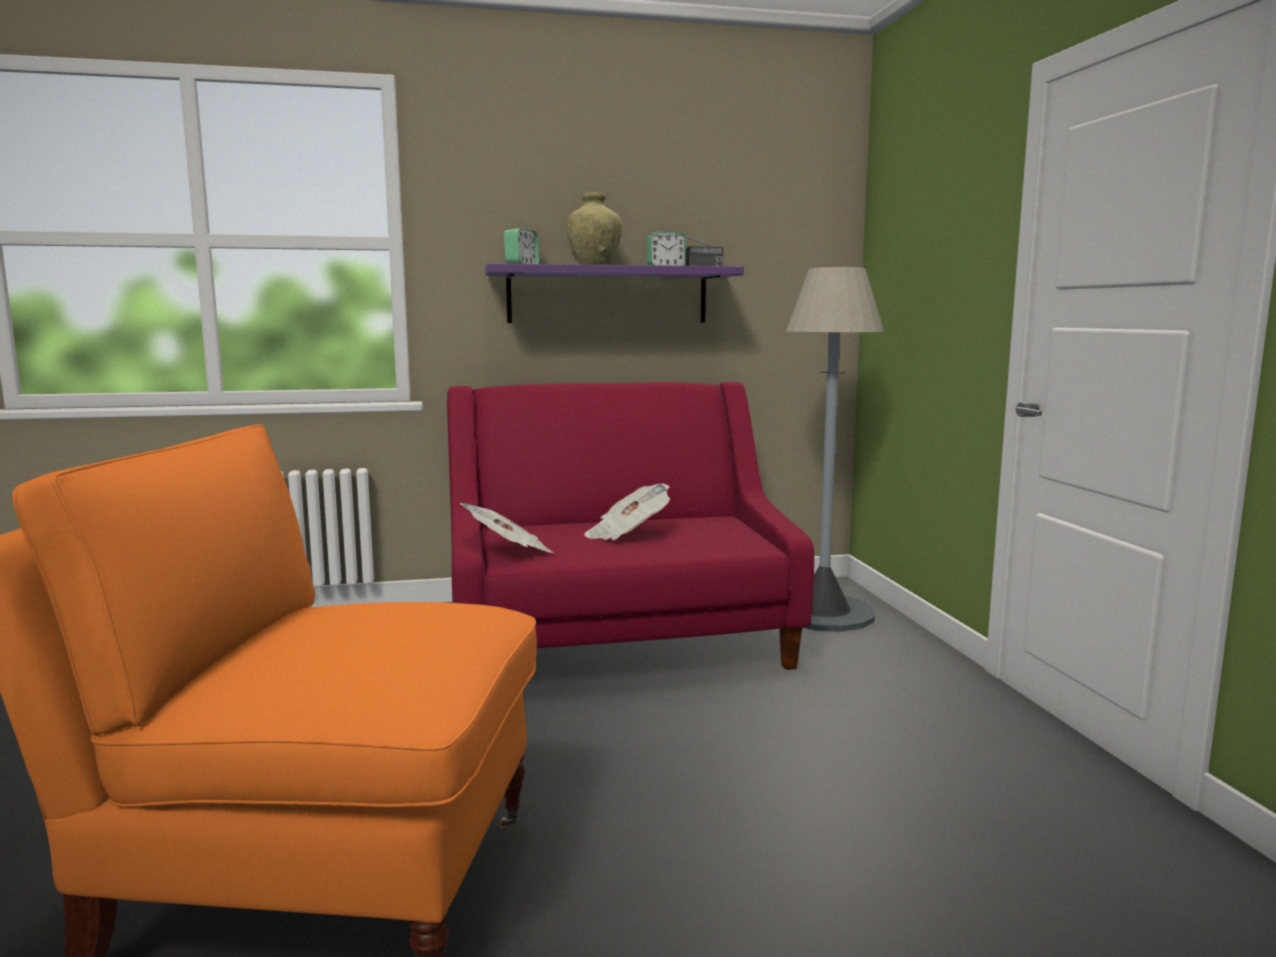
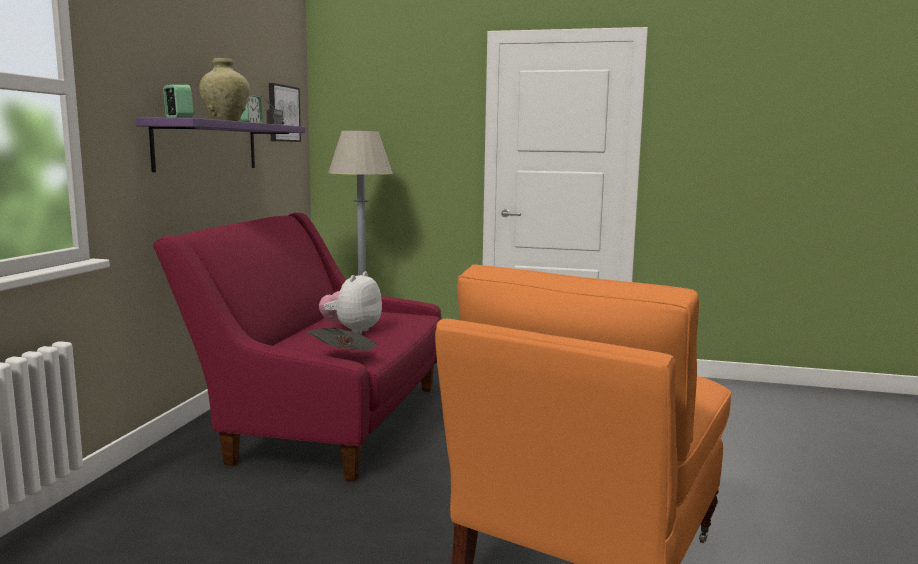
camera: 65 degrees left, 0 degrees up
(627, 534) = (352, 331): newspaper -> plush toy
(785, 251) = (283, 113): none -> picture

